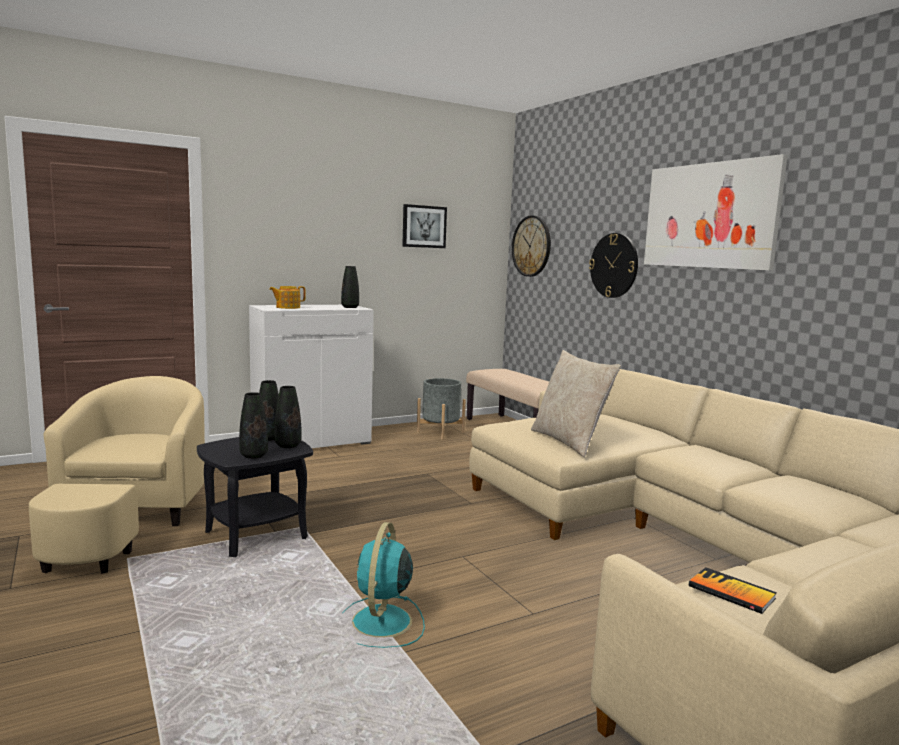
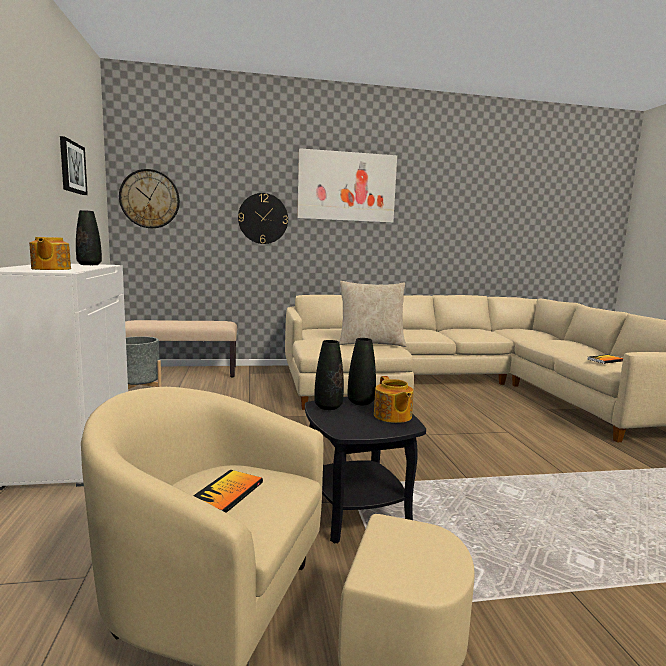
camera: 70 degrees left, 0 degrees up
(137, 442) = (227, 494): none -> book
(254, 455) = (392, 416): black vase -> teapot
(381, 623) = (529, 475): turquoise fan -> none

